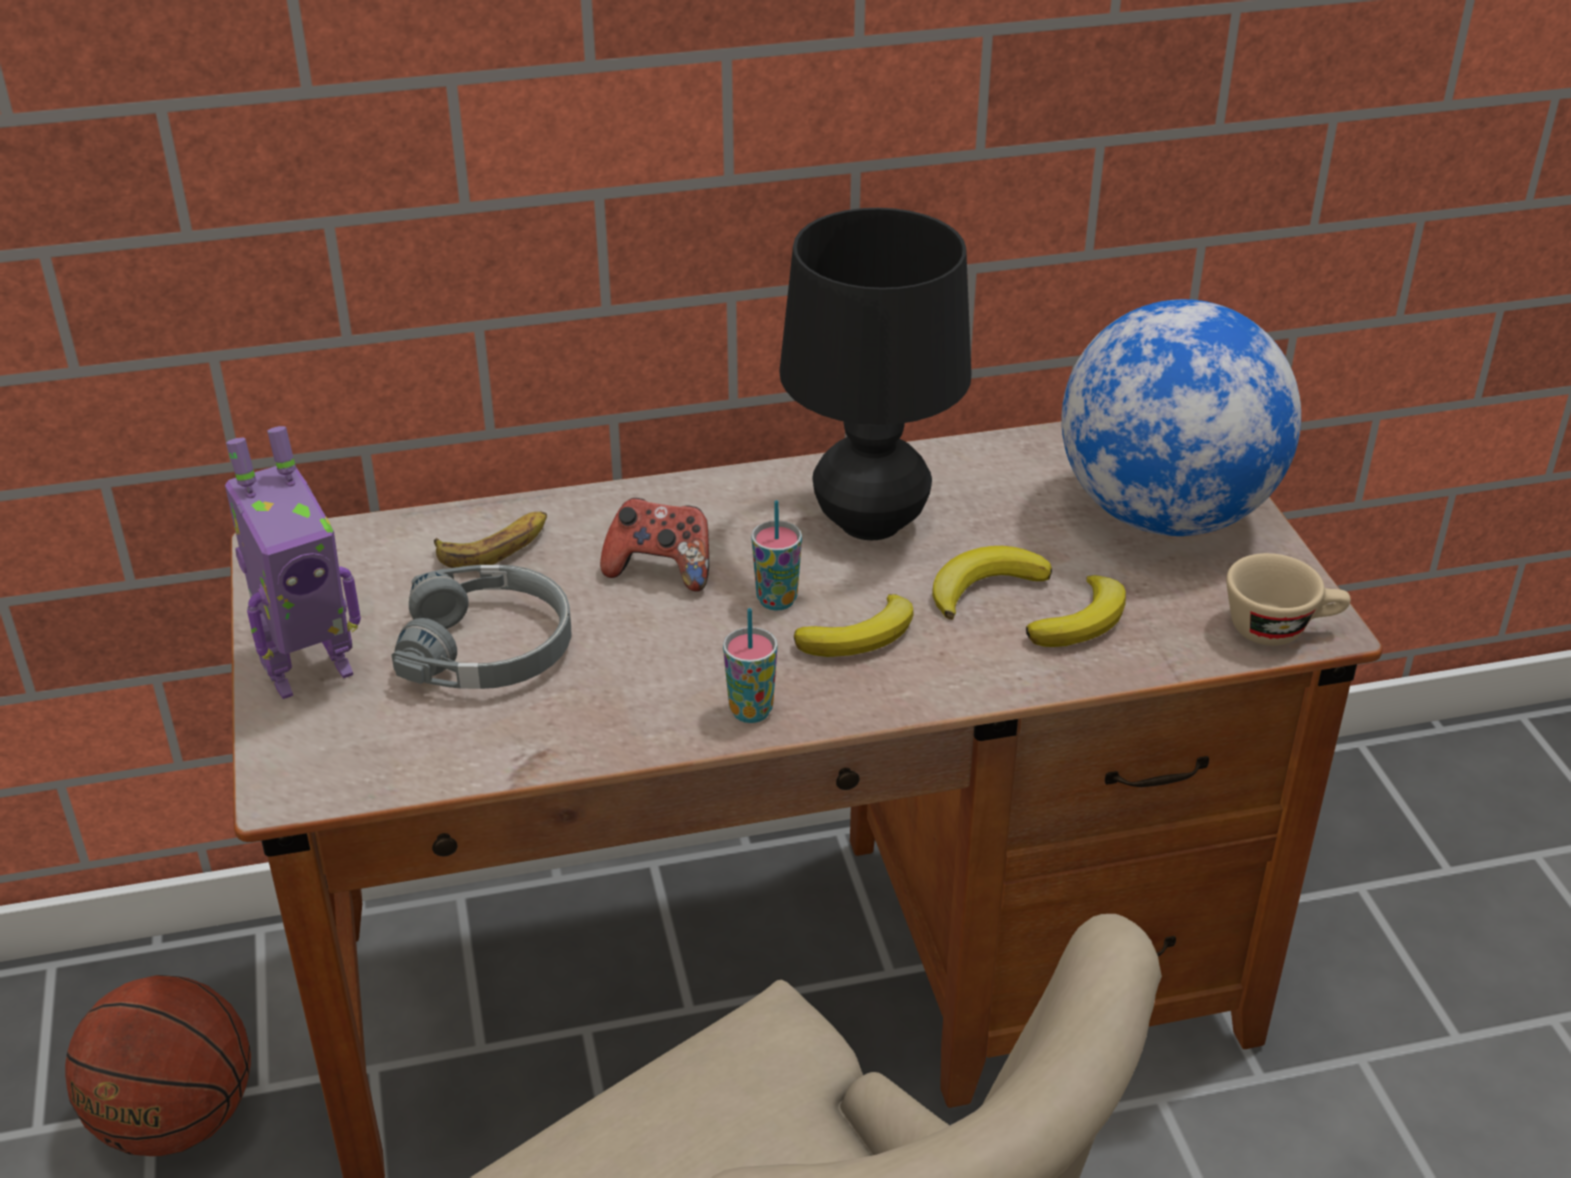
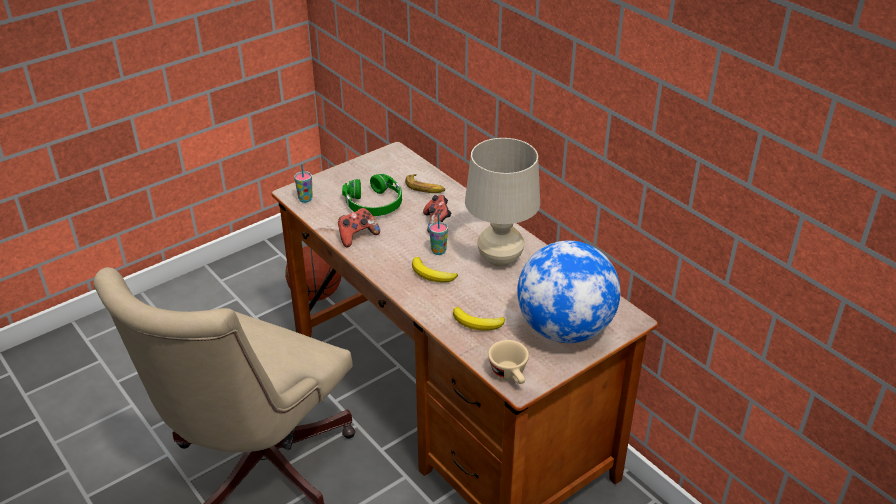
camera: 65 degrees right, 0 degrees up
(308, 670) = (342, 177): toy robot -> none
(489, 647) = (374, 204): grey headphones -> green headphones
(610, 715) = (357, 236): none -> game controller
(751, 711) = (377, 262): cup -> cup (305, 199)
(870, 522) = (500, 258): black table lamp -> beige table lamp
(984, 587) = (481, 295): banana -> none

